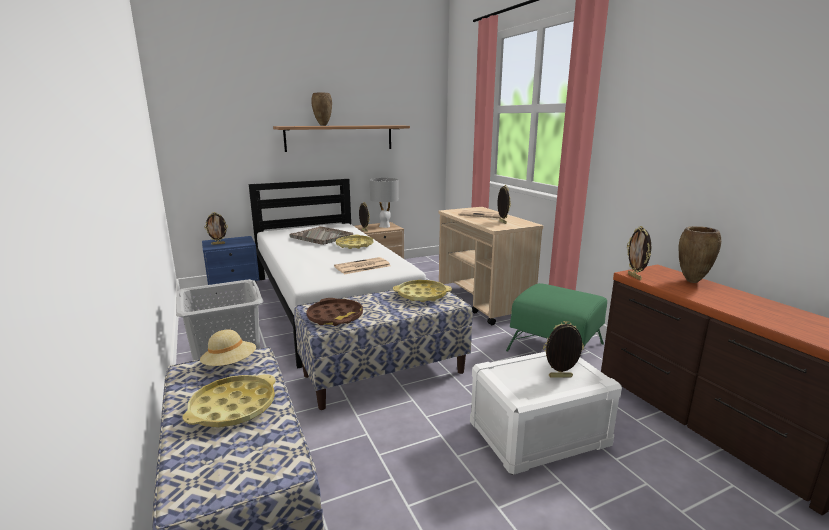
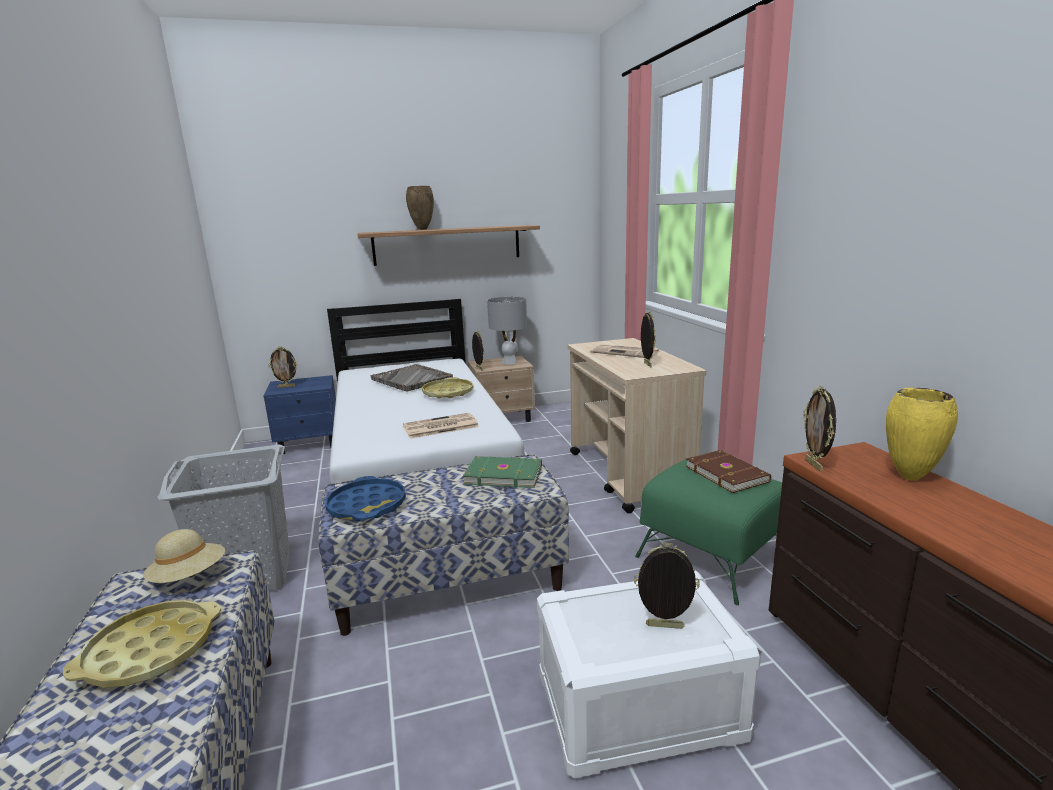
camera: 10 degrees right, 0 degrees up
(335, 317) = (367, 506): brown tray -> blue tray
(422, 295) = (503, 474): yellow tray -> green book
(565, 291) = (727, 473): none -> brown book
(691, 281) = (908, 477): brown vase -> yellow vase

